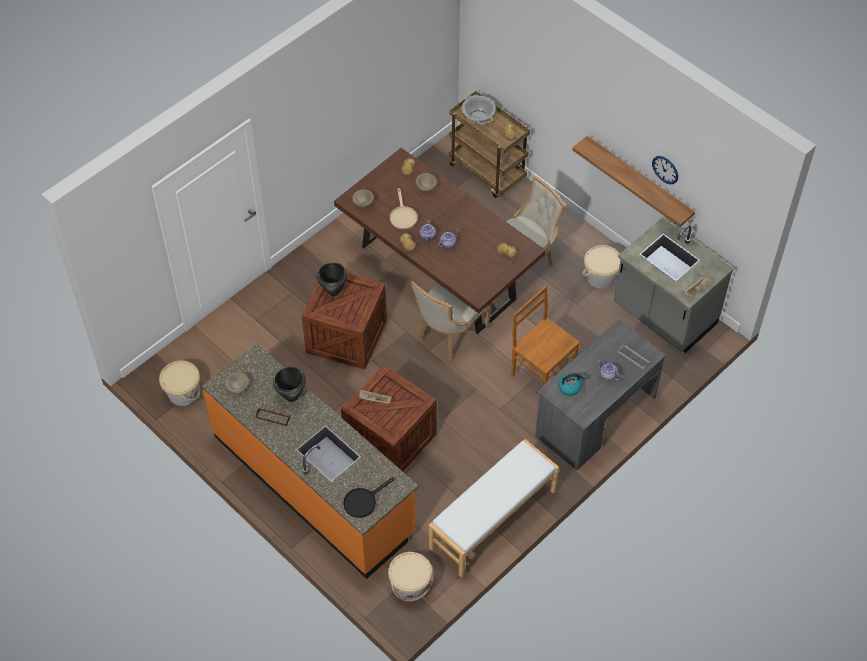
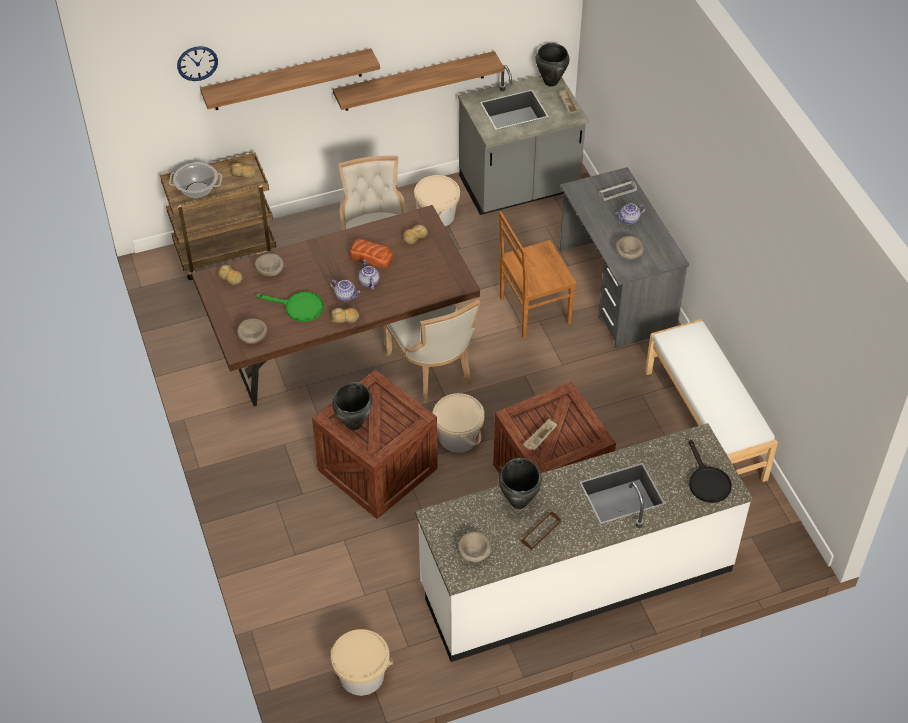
camera: 65 degrees left, 5 degrees down
(314, 484) = (576, 577): orange counter -> white counter
(402, 216) = (299, 308): beige frying pan -> green frying pan
(410, 585) = (758, 531): beige bucket -> beige bucket (458, 437)
(472, 235) = (371, 257): none -> bread
(562, 103) = (287, 80): none -> shelf
(570, 387) = (628, 255): kettle -> beige bowl
(665, 169) = (446, 35): wall clock -> wall clock (197, 63)
(716, 268) = (550, 82): none -> black cooking pot

